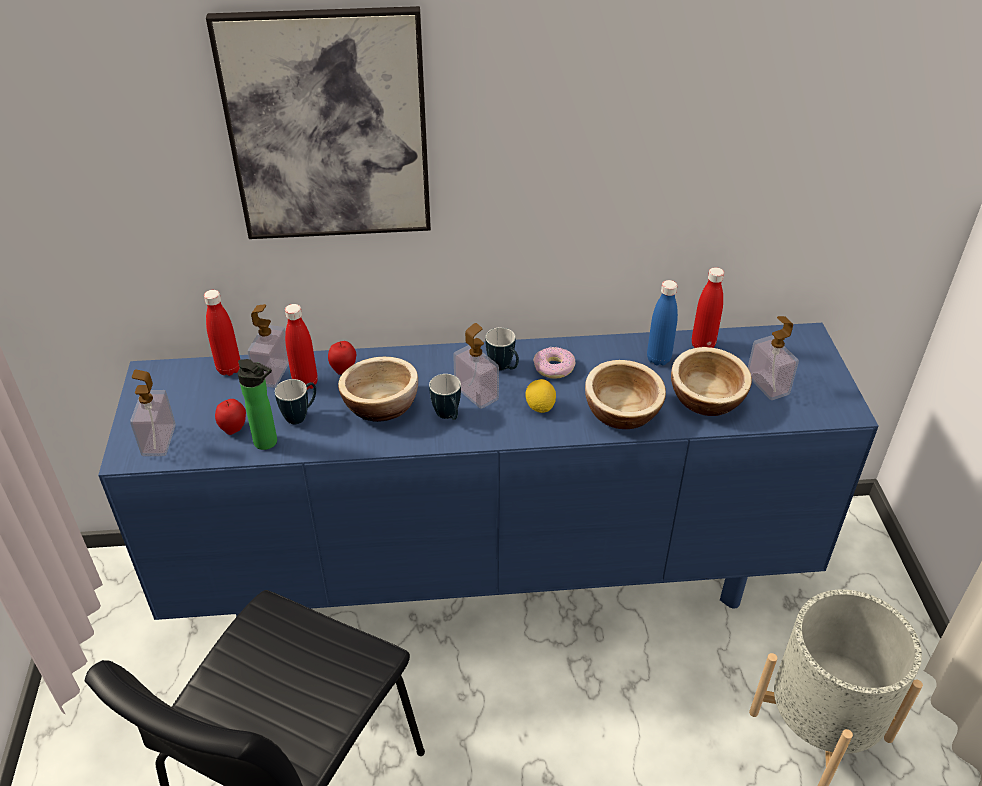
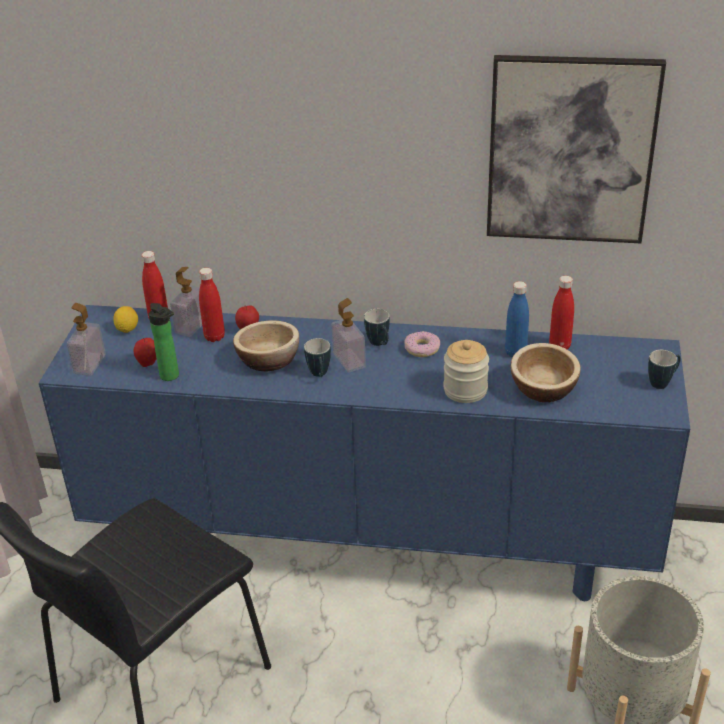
camera: 15 degrees right, 5 degrees down
(301, 415) = (203, 360): mug -> mug (662, 383)
(328, 128) = (246, 129): picture -> picture (570, 150)
(540, 407) = (398, 377): lemon -> lemon (127, 329)
(621, 413) = (465, 390): bowl -> jar
(767, 385) = (603, 384): soap dispenser -> none

